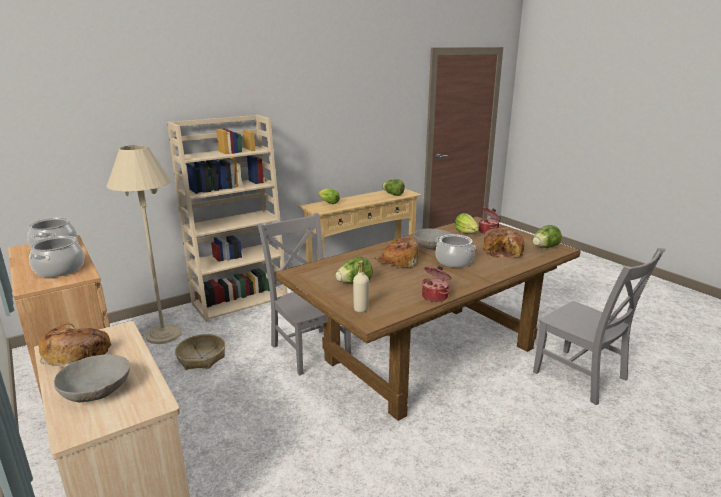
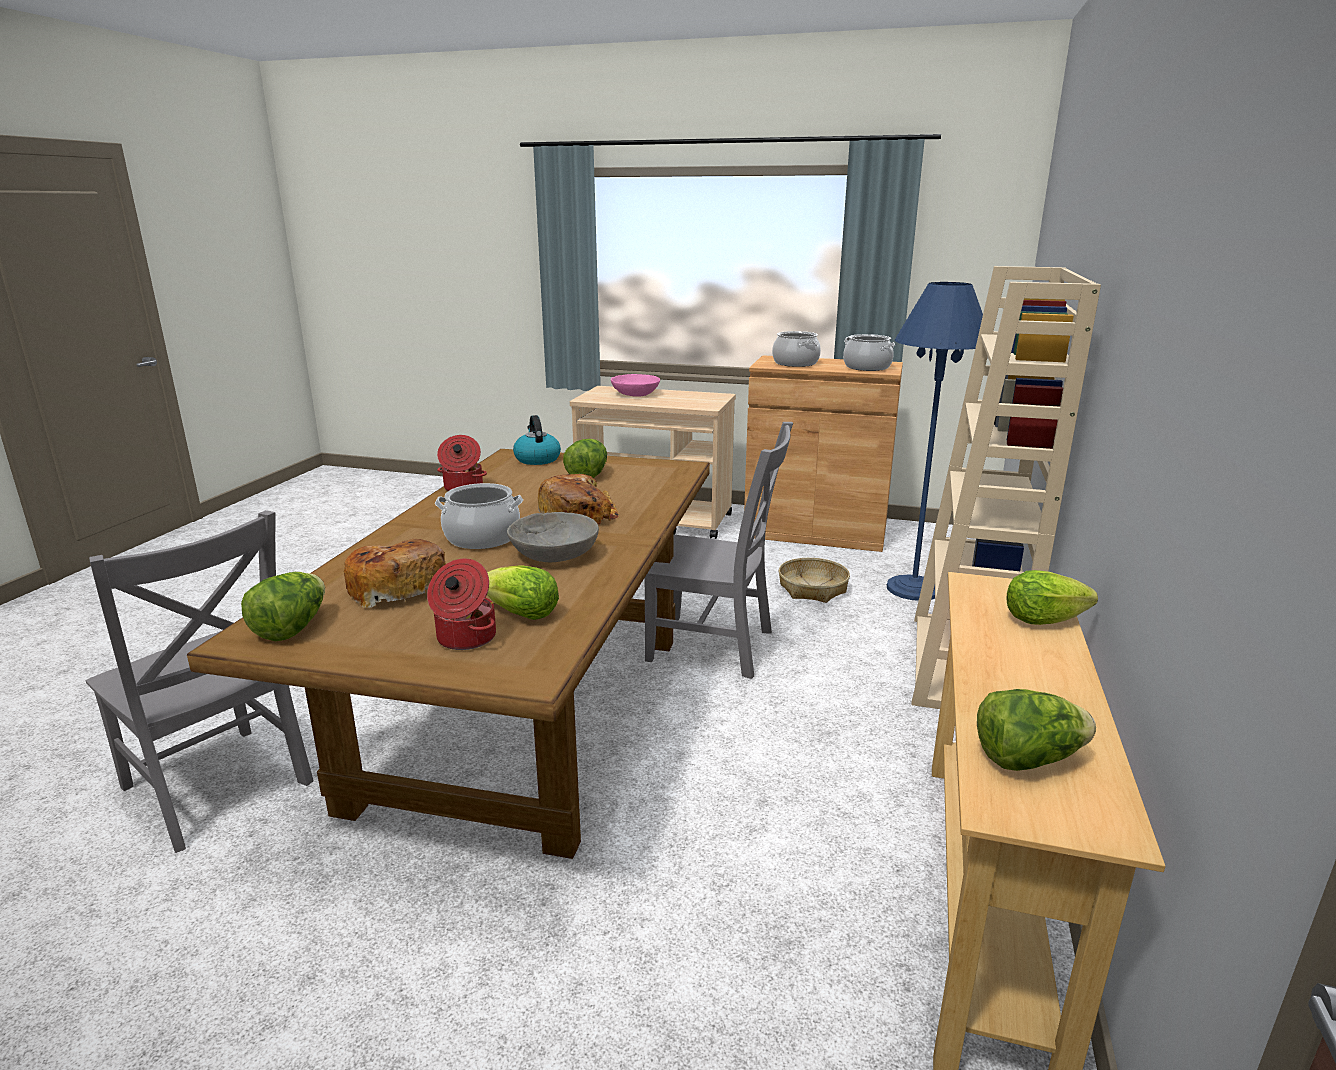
camera: 140 degrees right, 0 degrees up
(77, 353) = (697, 397): bread -> none
(97, 390) = (635, 394): grey bowl -> pink bowl
(163, 334) = (914, 589): beige floor lamp -> blue floor lamp
(361, 309) = (537, 459): beige bottle -> kettle
(583, 377) = (219, 789): grey chair -> grey chair turned 150 degrees counterclockwise

